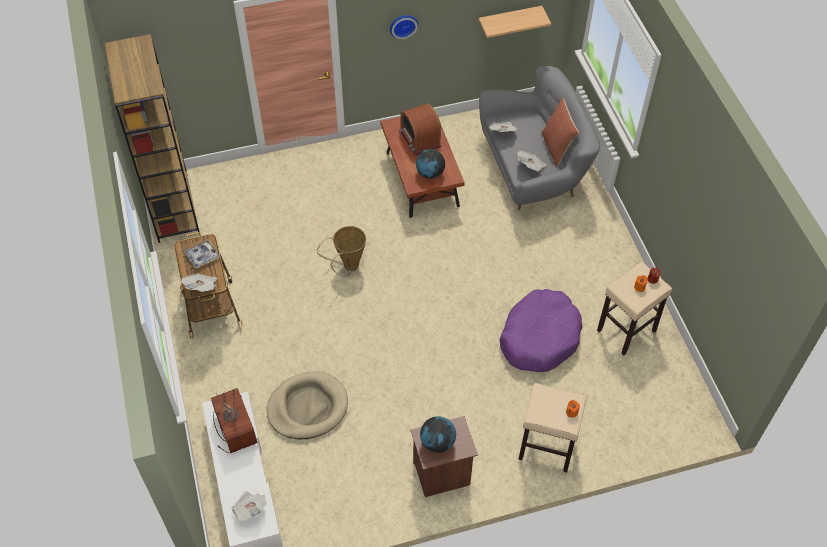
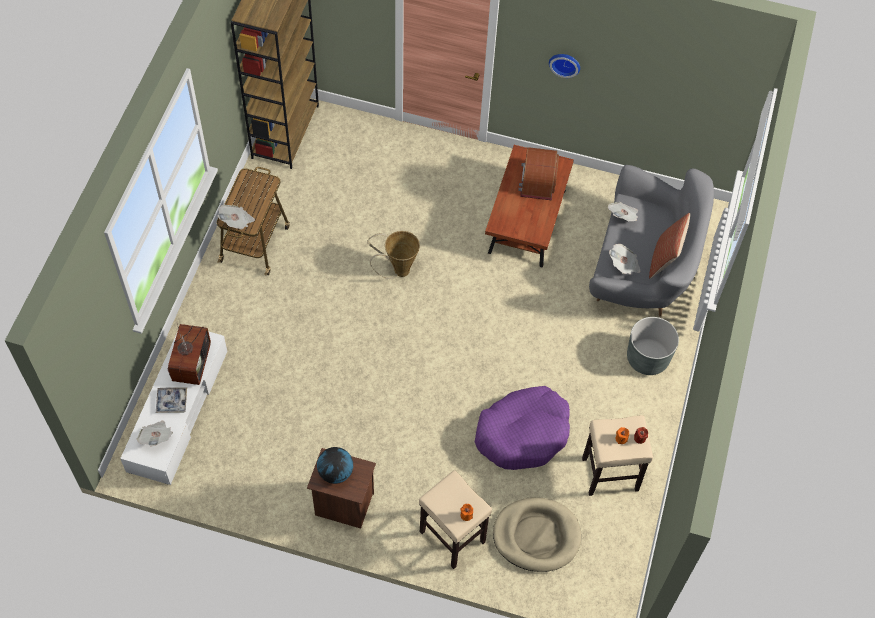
camera: 30 degrees right, 5 degrees up
(202, 256) = (256, 193): tray -> tray (171, 402)
(307, 407) = (273, 378): beige dog bed -> beige dog bed (536, 536)
(430, 173) = (521, 221): globe -> none
(509, 20) = (683, 107): shelf -> none
(587, 231) = (647, 358): none -> grey planter

